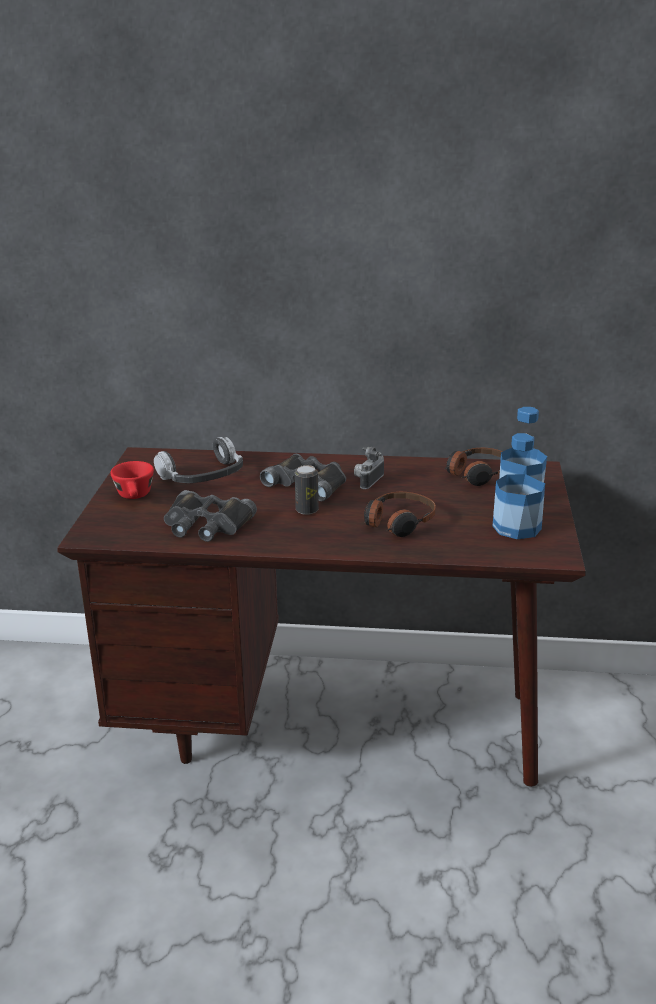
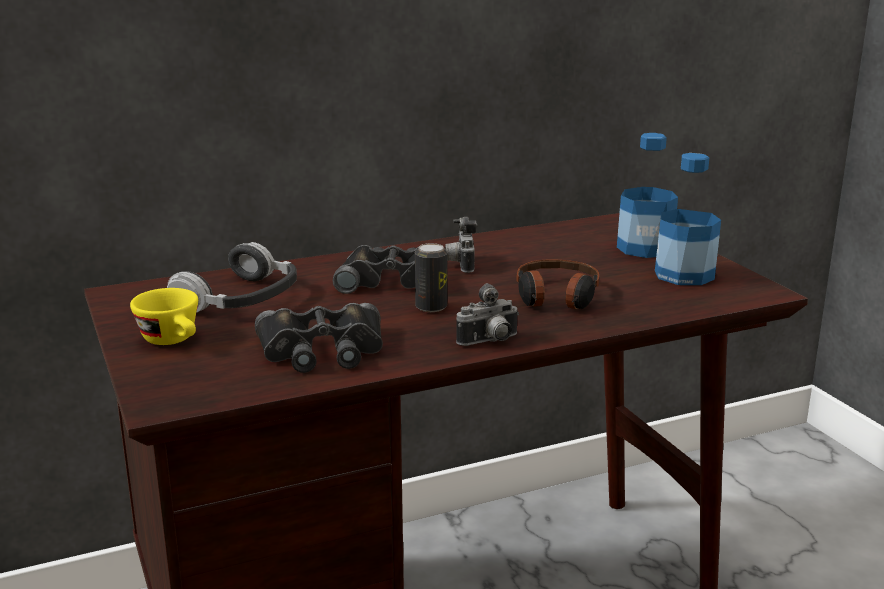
camera: 30 degrees left, 5 degrees down
(135, 496) = (174, 341): red cup -> yellow cup
(310, 545) = (490, 342): none -> camera
(478, 474) = (571, 236): headphones -> none

